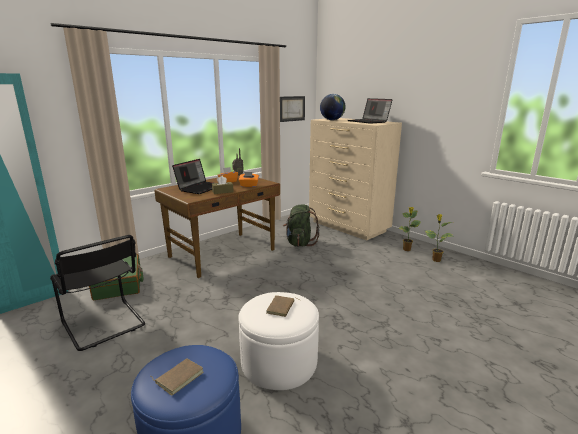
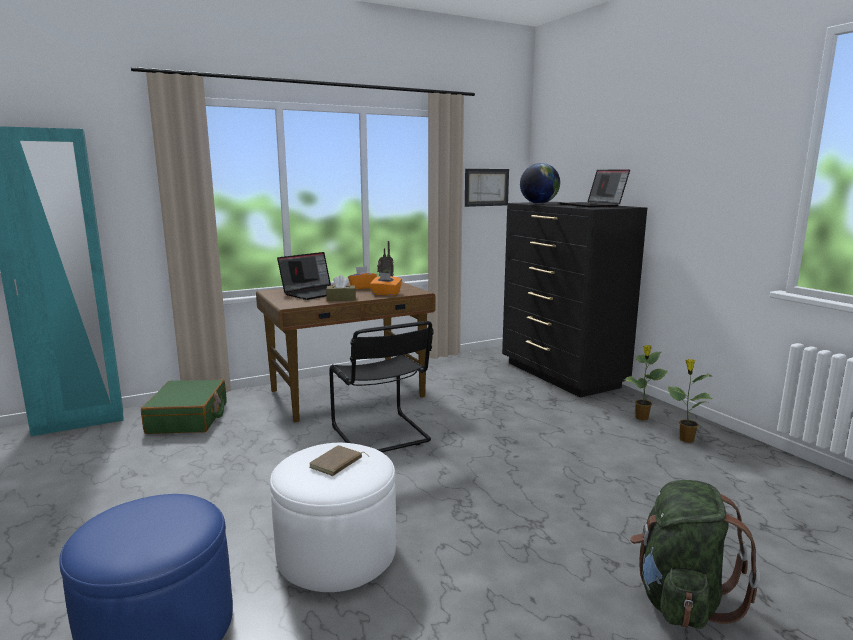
camera: 15 degrees right, 5 degrees down
(104, 325) = (140, 466): black chair -> black chair (382, 435)
(179, 377) = (132, 529): brown book -> none
(299, 243) = (469, 391): green backpack -> green backpack (680, 599)
(348, 227) = (561, 375): beige dresser -> black dresser

